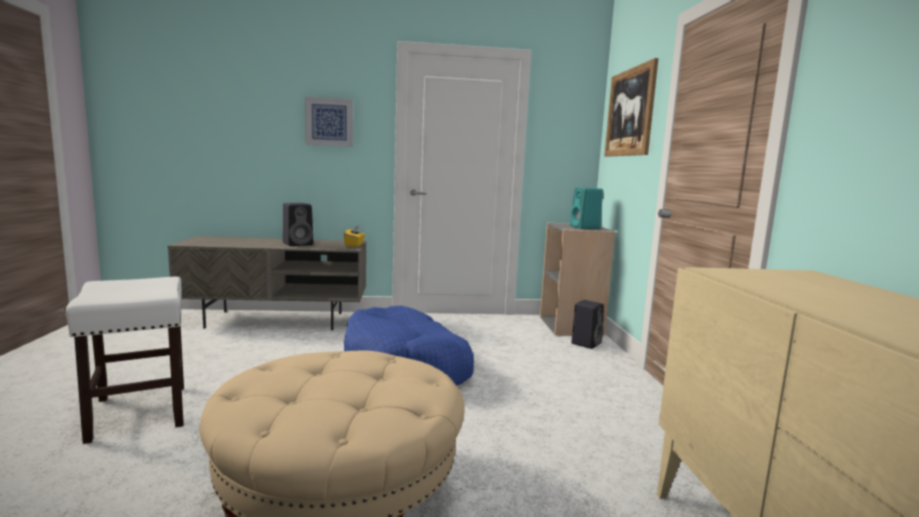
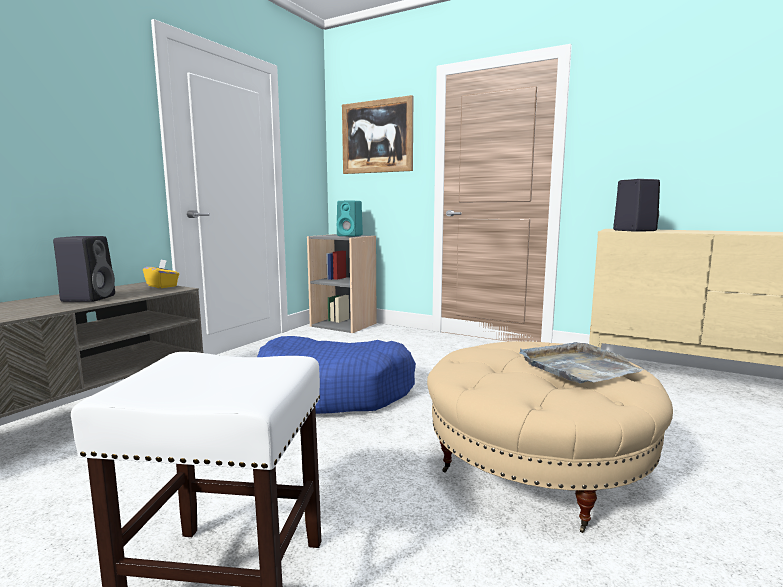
camera: 55 degrees left, 0 degrees up
(329, 122) = (72, 115): picture -> none
(338, 398) = (577, 367): none -> grey tray
(586, 343) = (380, 330): black speaker -> black speaker (633, 230)

